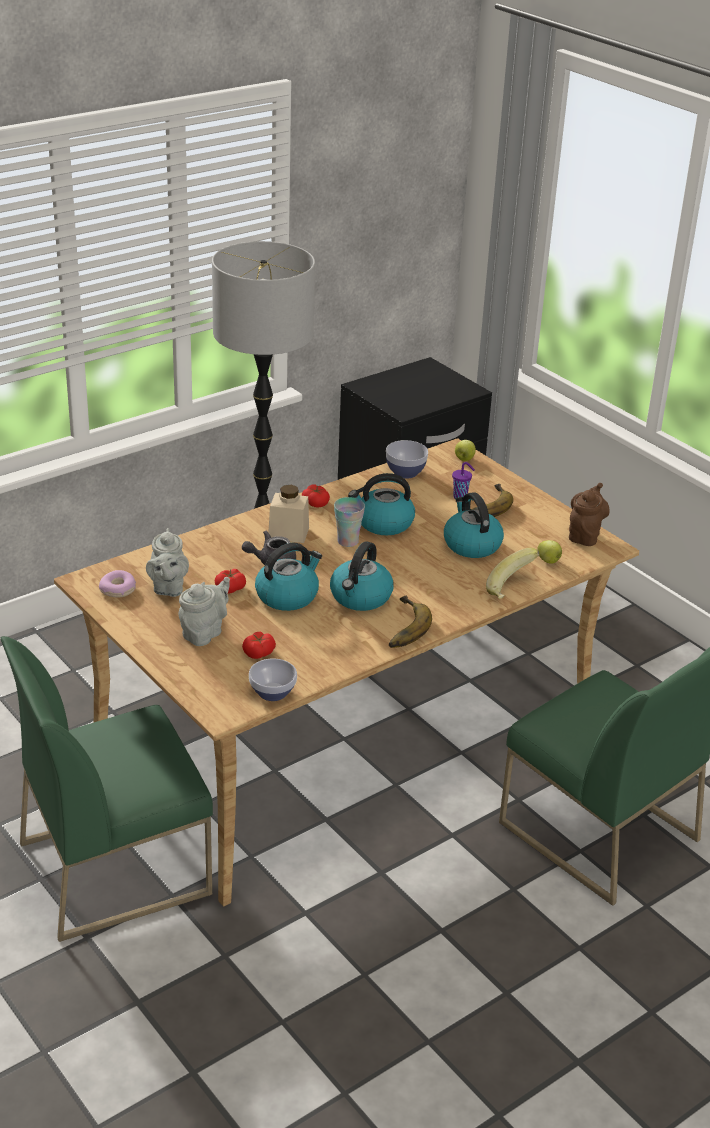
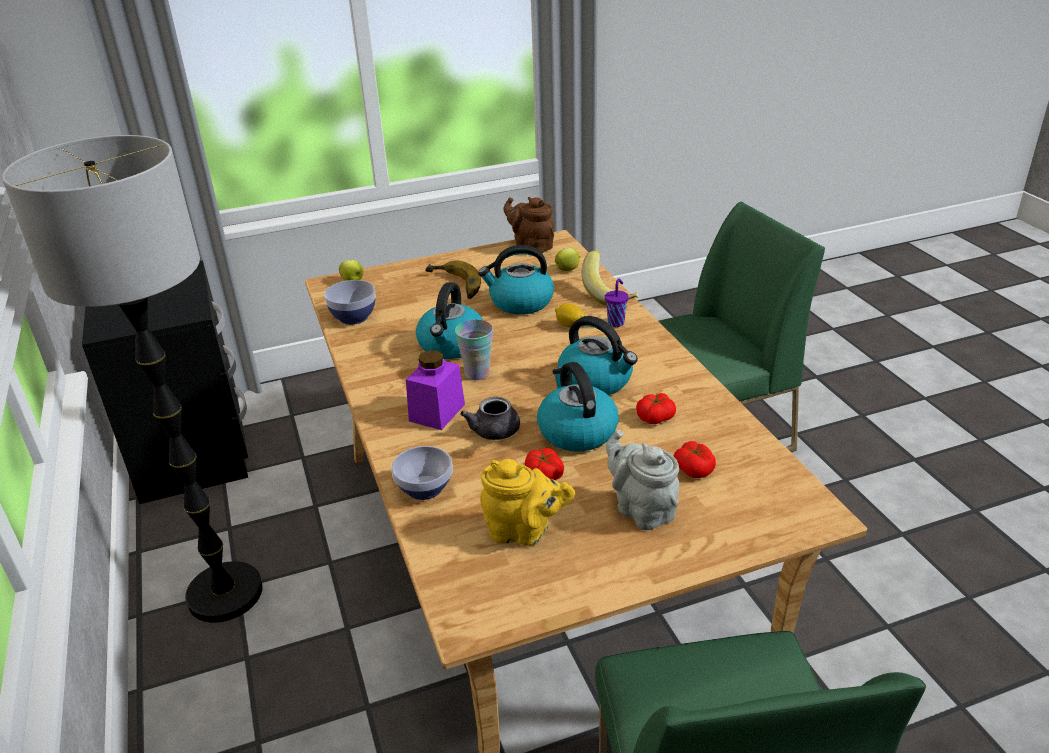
camera: 70 degrees left, 0 degrees up
(118, 589) = (509, 585): donut -> none
(168, 588) = (524, 532): grey teapot -> yellow teapot
(274, 692) = (778, 467): bowl -> bowl (424, 487)
(288, 533) = (437, 412): beige jar -> purple jar
(315, 503) = (379, 384): tomato -> tomato (655, 417)
(401, 627) = (661, 364): banana -> none
(443, 574) = (570, 326): none -> lemon
(461, 497) = (426, 294): purple cup -> purple cup (616, 322)

